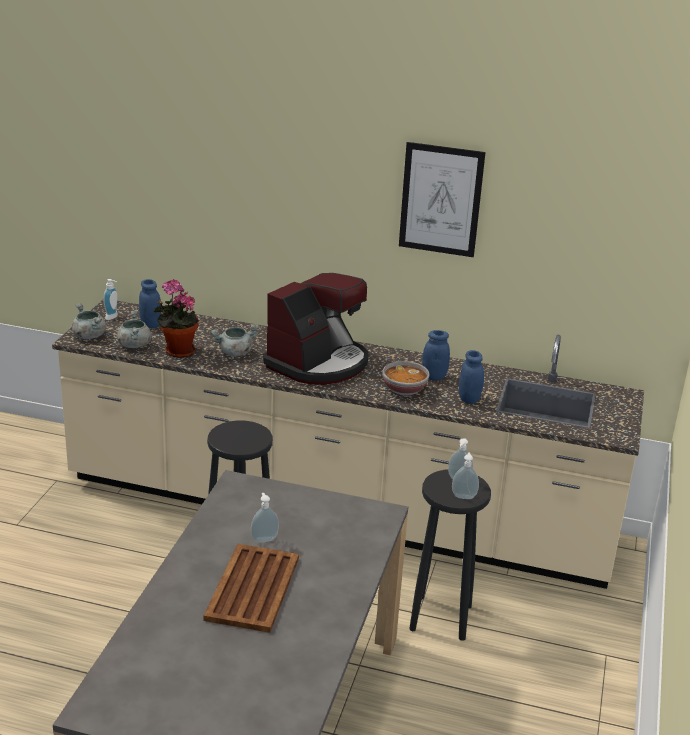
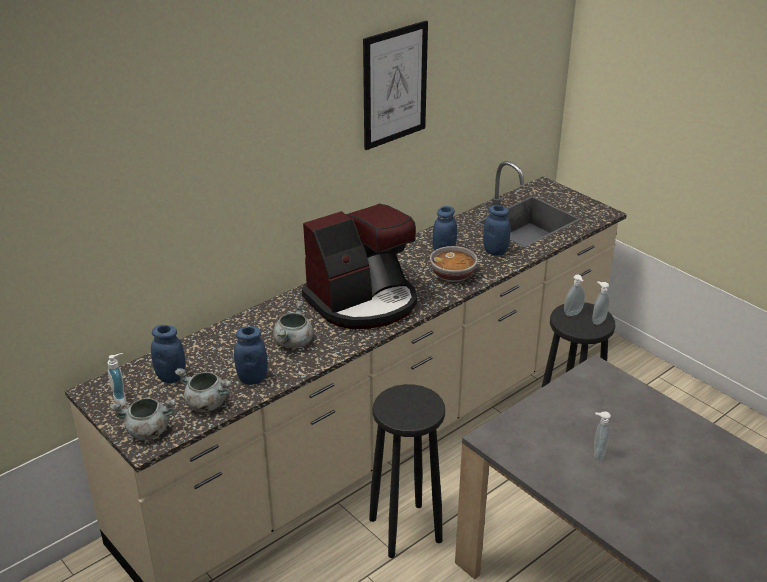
camera: 55 degrees left, 5 degrees up
(177, 351) = (252, 379): potted plant -> blue jar
(252, 589) = (673, 490): brown tray -> none
(318, 363) = (363, 301): coffee machine -> coffee machine turned 75 degrees clockwise

